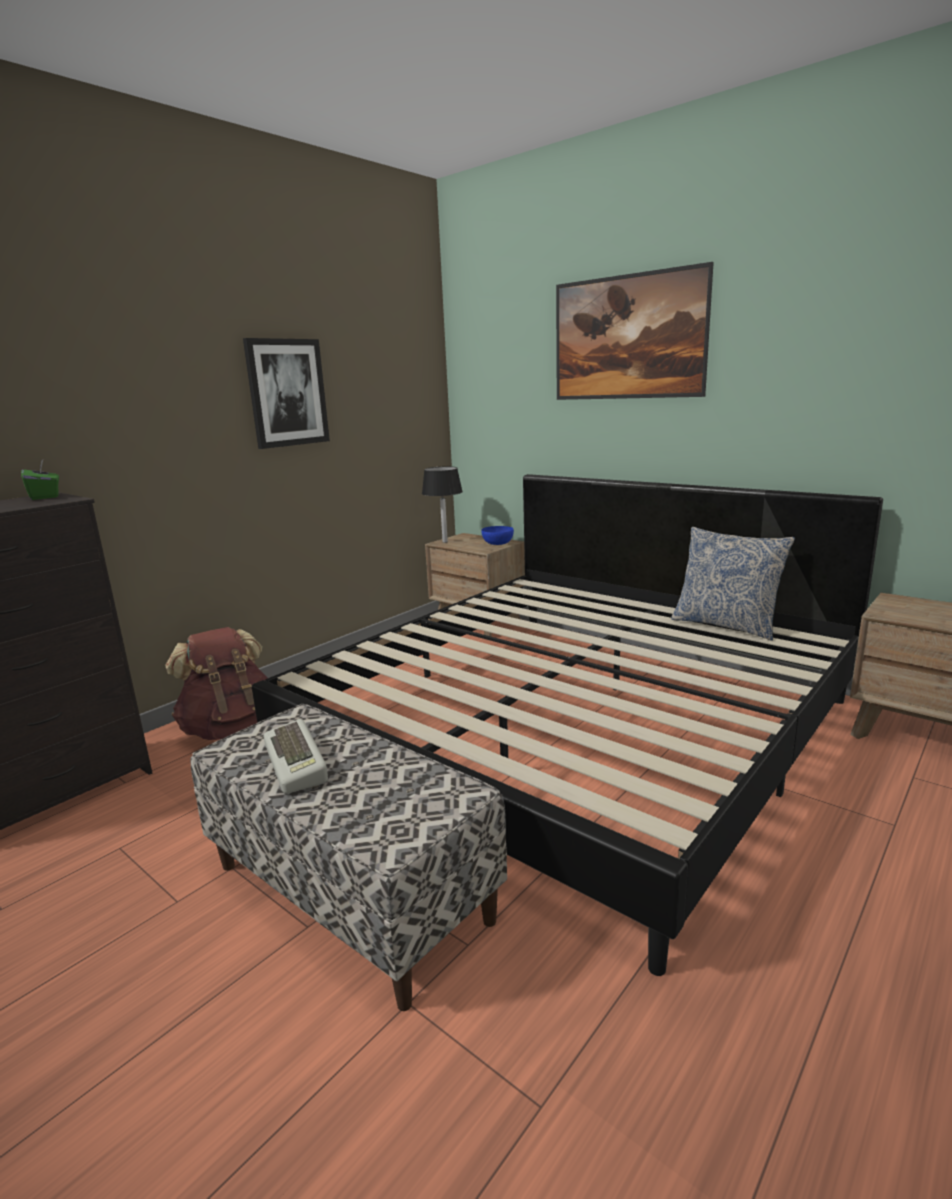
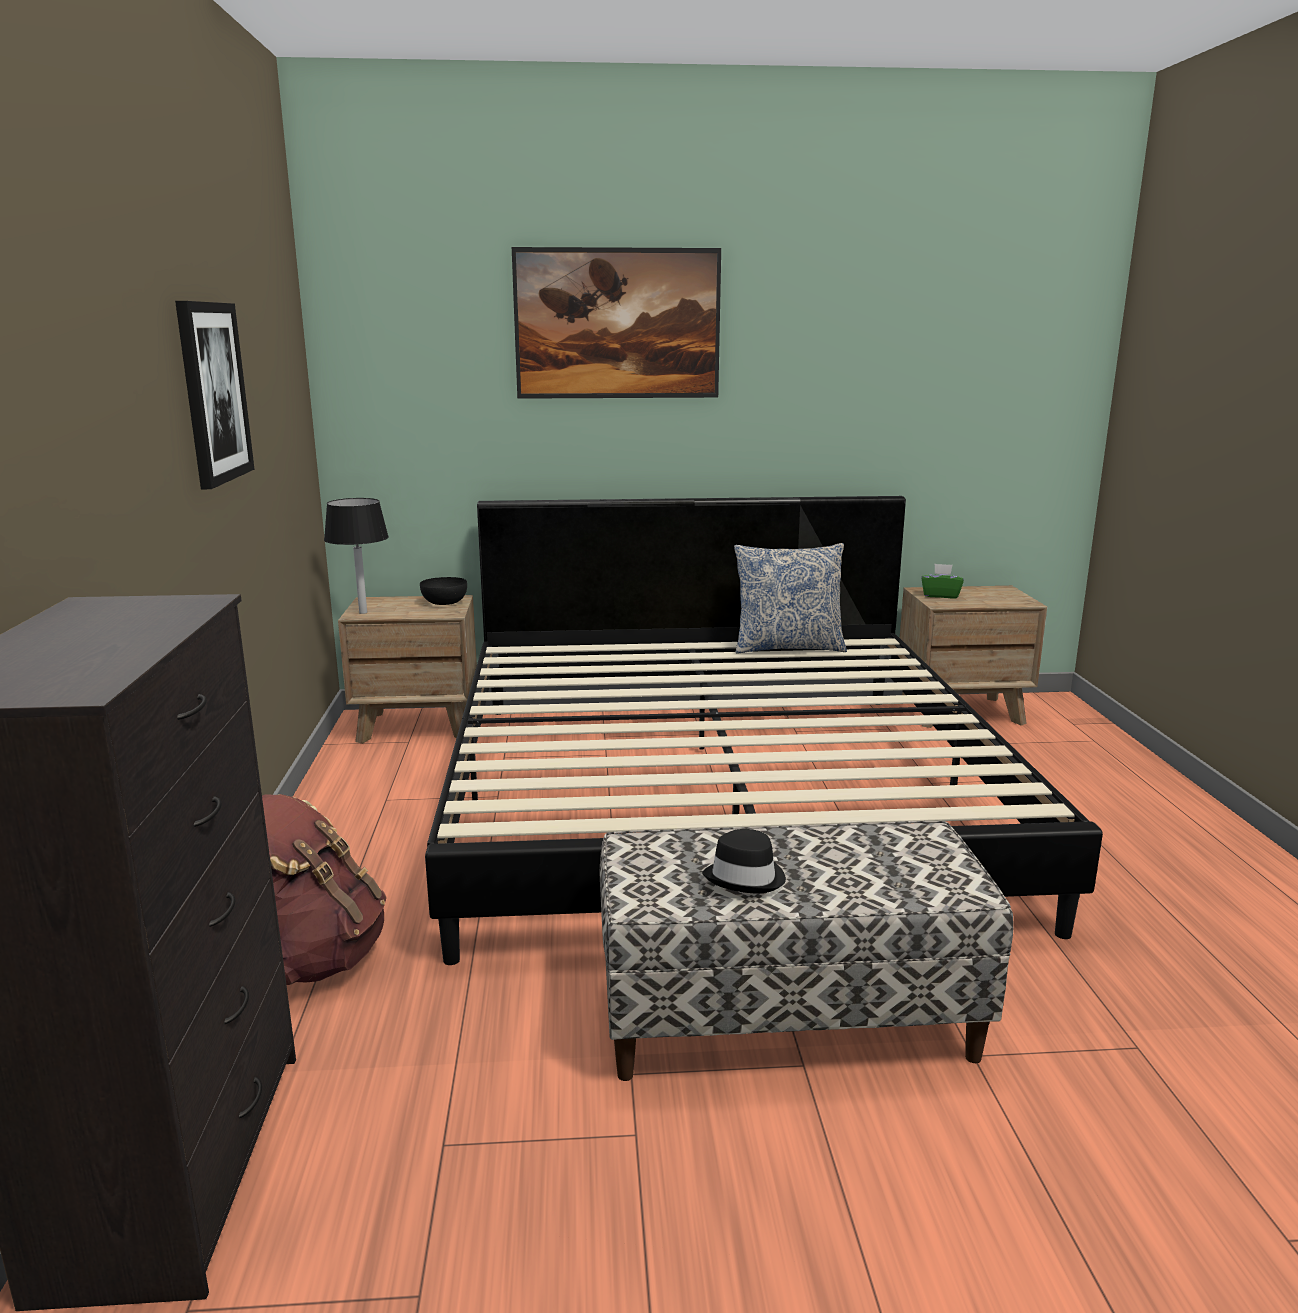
camera: 45 degrees left, 0 degrees up
(45, 496) = (106, 605): green tissue box -> green tissue box (940, 595)
(298, 763) = (746, 877): keyboard -> black hat
(497, 543) = (444, 602): blue bowl -> black bowl

